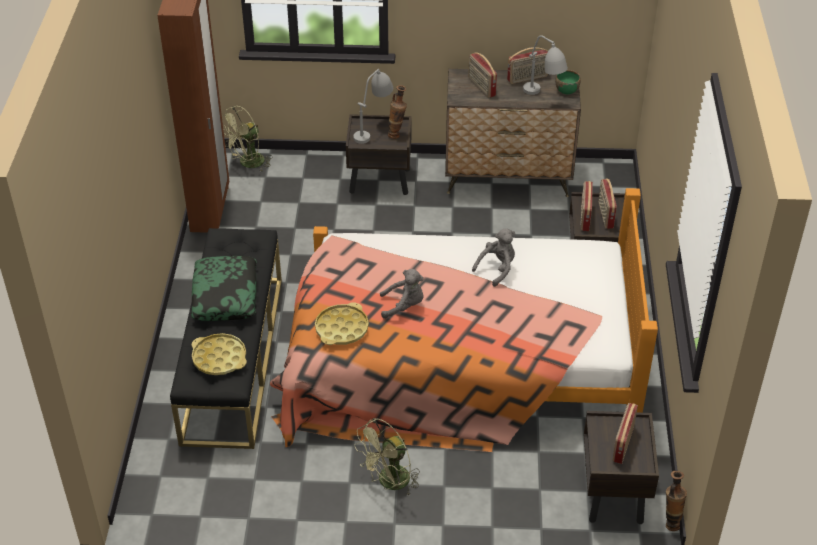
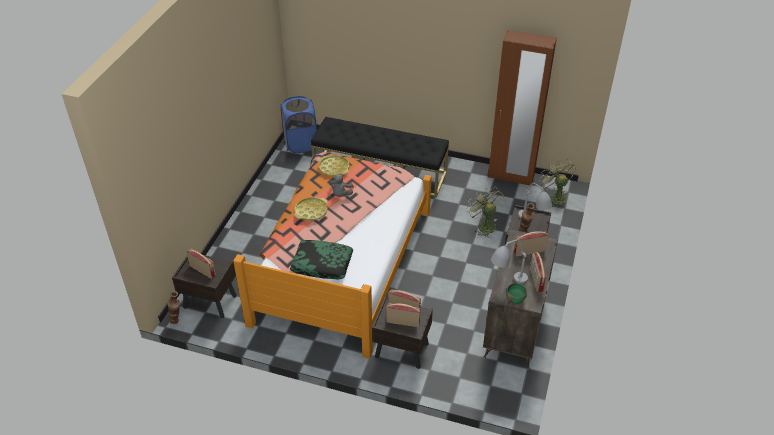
camera: 105 degrees right, 0 degrees up
(174, 489) = (301, 144): none -> blue laundry basket
(219, 358) = (340, 132): yellow tray -> yellow tray (311, 211)
(225, 295) = (387, 139): pillow -> pillow (322, 264)
(389, 483) = (266, 214): green fan -> green fan (484, 225)
(497, 269) = (356, 240): grey plush toy -> none

